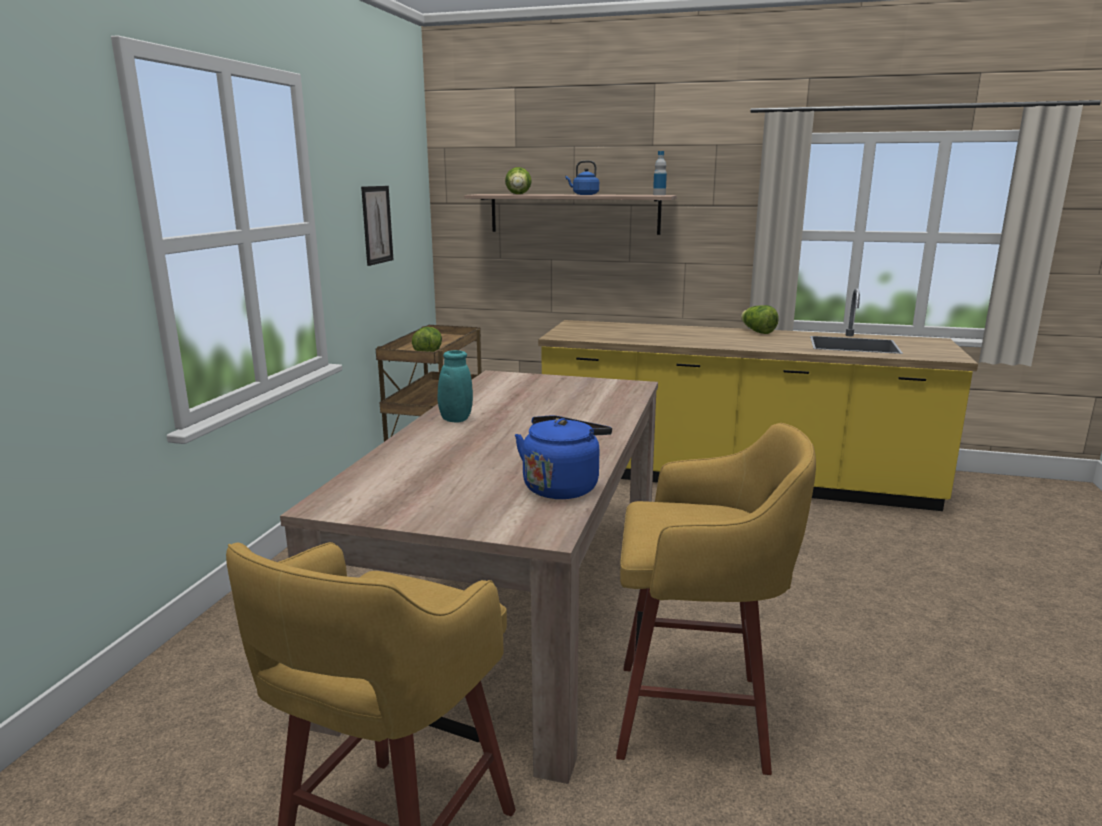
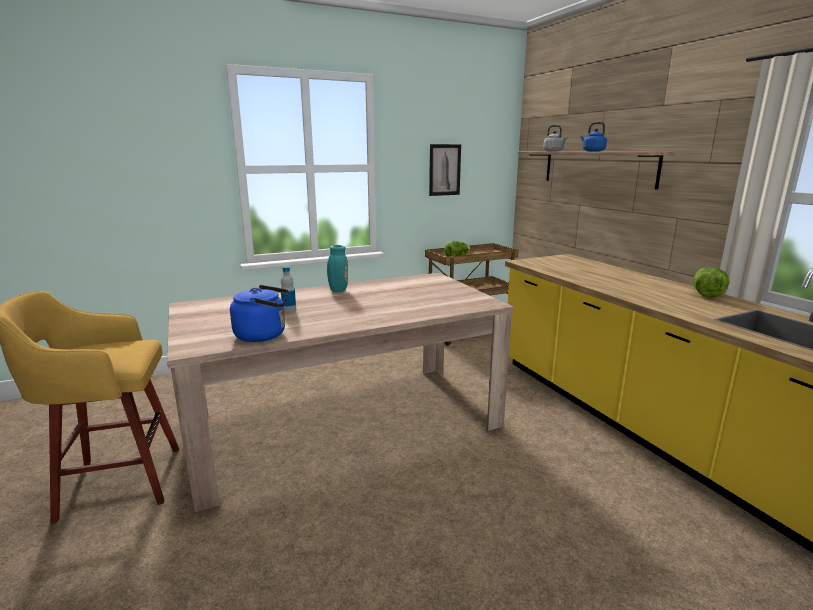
camera: 50 degrees right, 0 degrees up
(518, 194) = (554, 151): lettuce -> grey kettle
(659, 195) = (651, 151): bottle -> bottle (289, 310)
(697, 717) = (294, 537): yellow stool -> none

